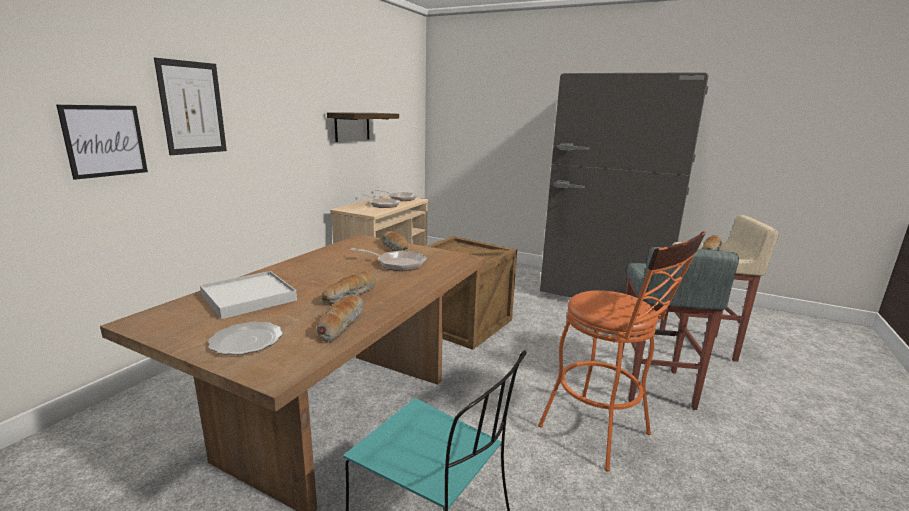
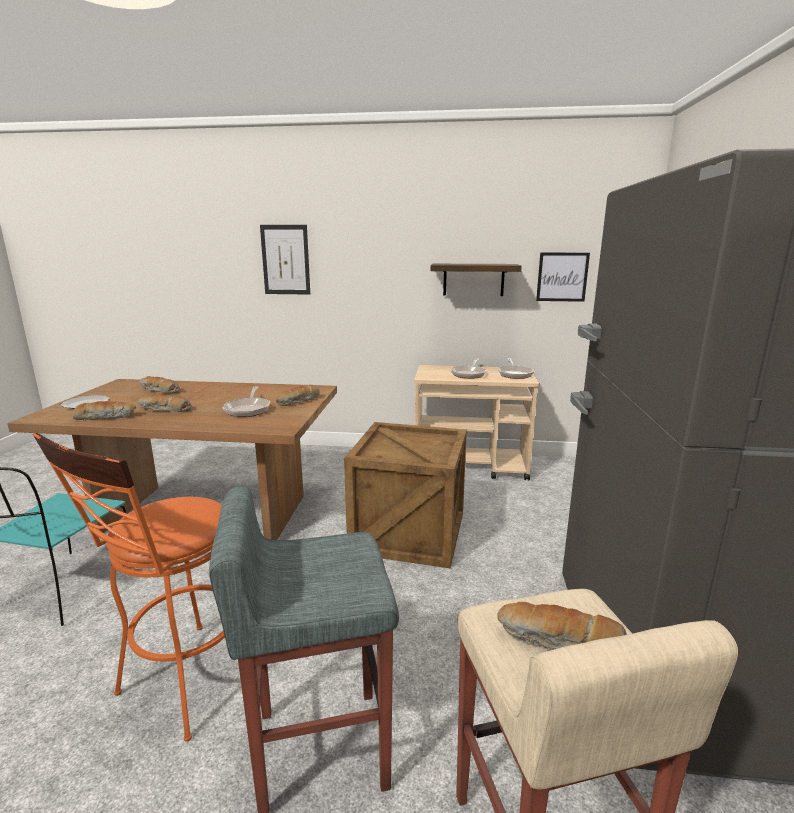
camera: 70 degrees right, 0 degrees up
(105, 141) = (226, 281): picture -> picture (562, 277)
(248, 297) = (159, 390): white tray -> bread

